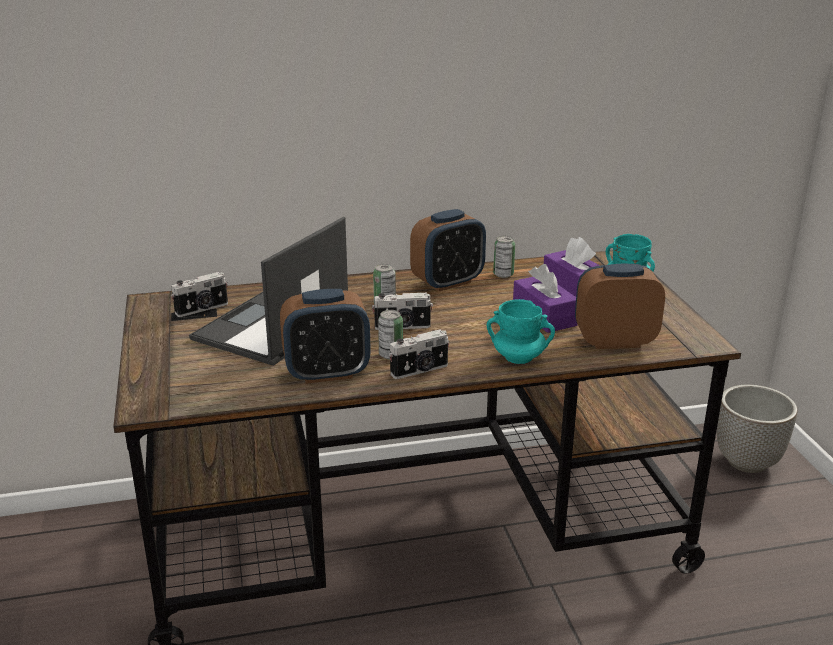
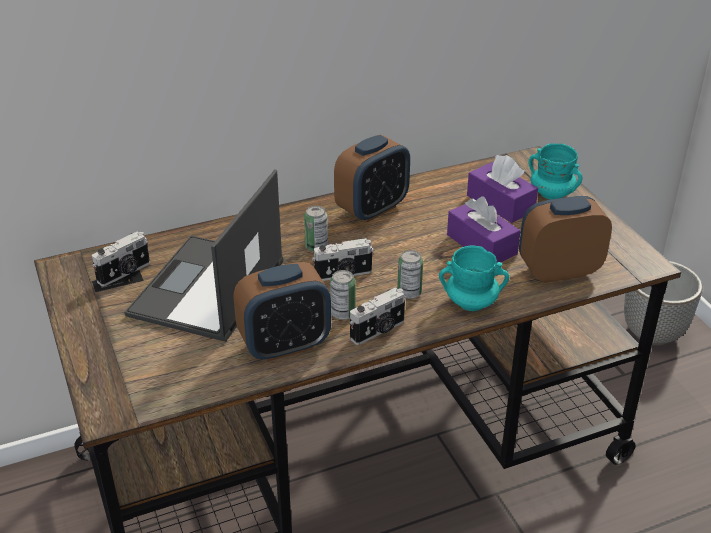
camera: 10 degrees left, 10 degrees up
(503, 274) = (425, 193): can -> can (409, 293)

